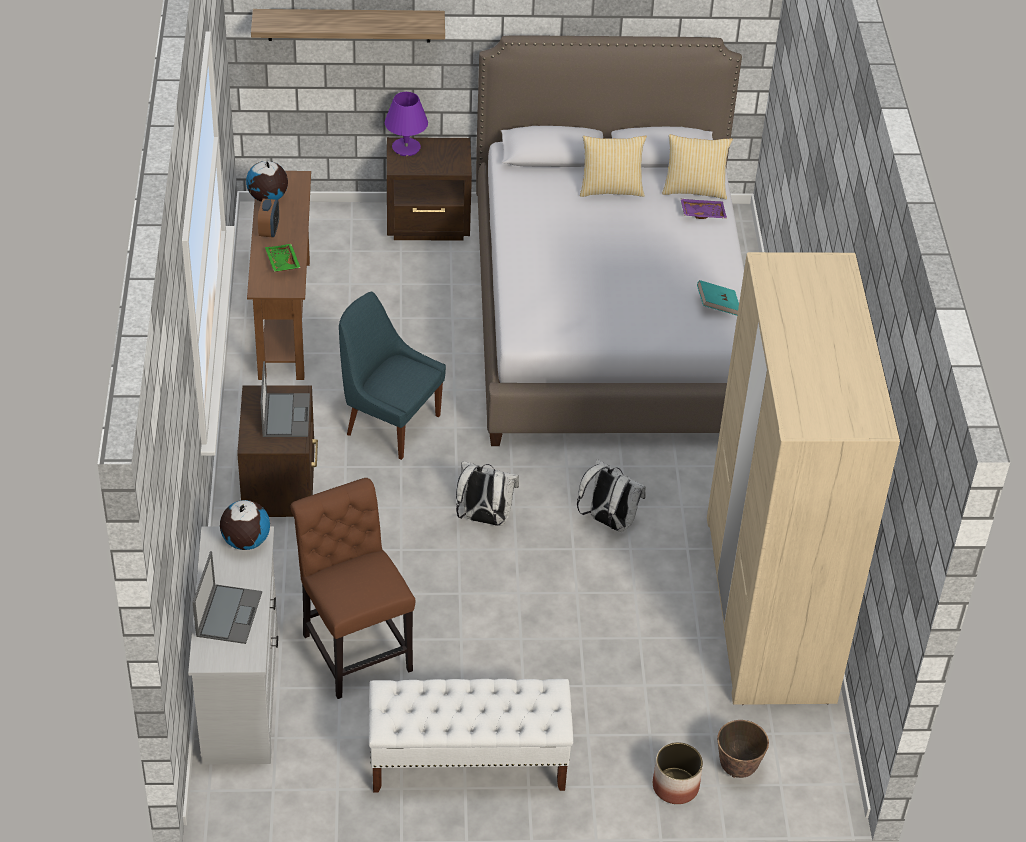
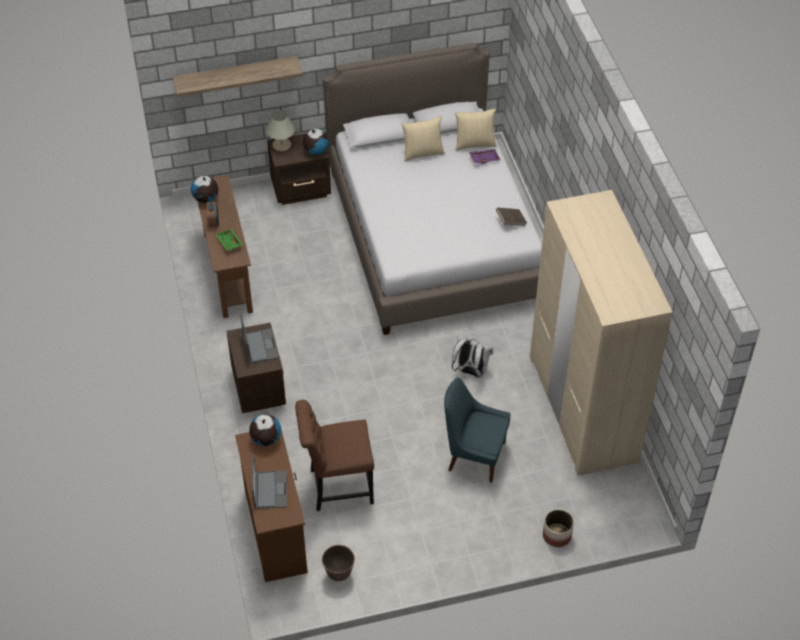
camera: 10 degrees left, 5 degrees up
(241, 693) = (275, 531): white dresser -> brown dresser
(354, 648) = (337, 487): brown chair -> brown chair turned 60 degrees counterclockwise
(390, 423) = (316, 332): blue chair -> blue chair (474, 456)
(406, 148) = (282, 145): purple table lamp -> beige table lamp
(454, 164) = (316, 151): none -> globe
(467, 762) = (428, 546): white bench -> none
(484, 519) = (393, 384): white backpack -> none
(717, 306) = (510, 221): turquoise book -> brown book
(737, 768) = (591, 516): planter -> planter (339, 574)

